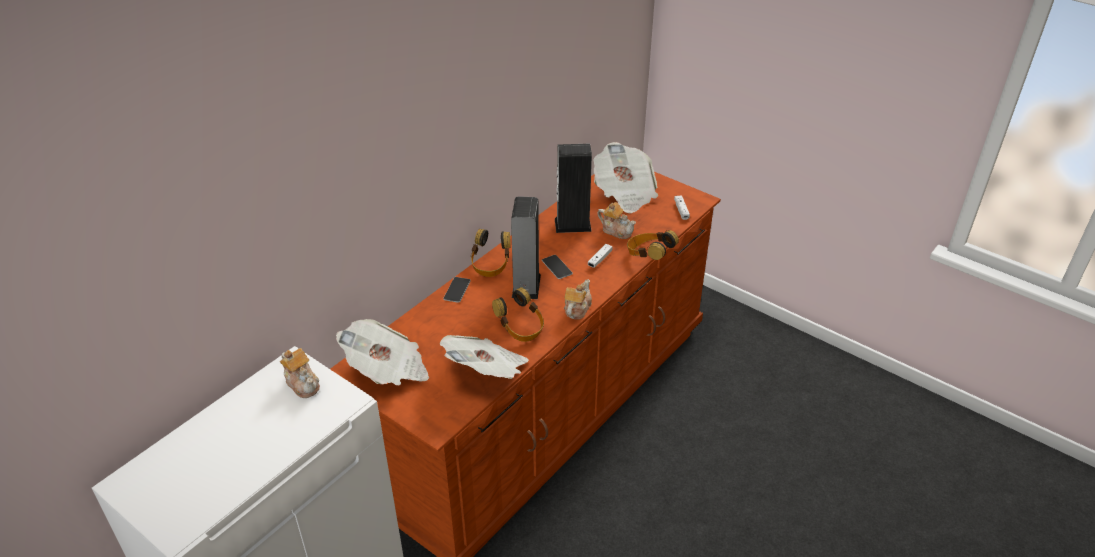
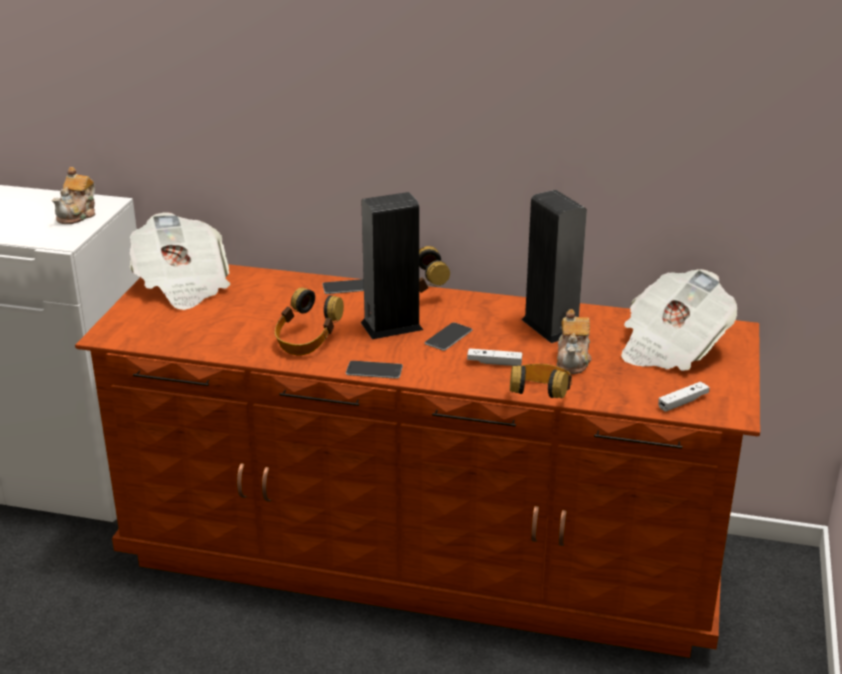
camera: 65 degrees right, 10 degrees down
(487, 372) = (214, 340): newspaper -> none
(577, 309) = (374, 370): teapot -> phone

